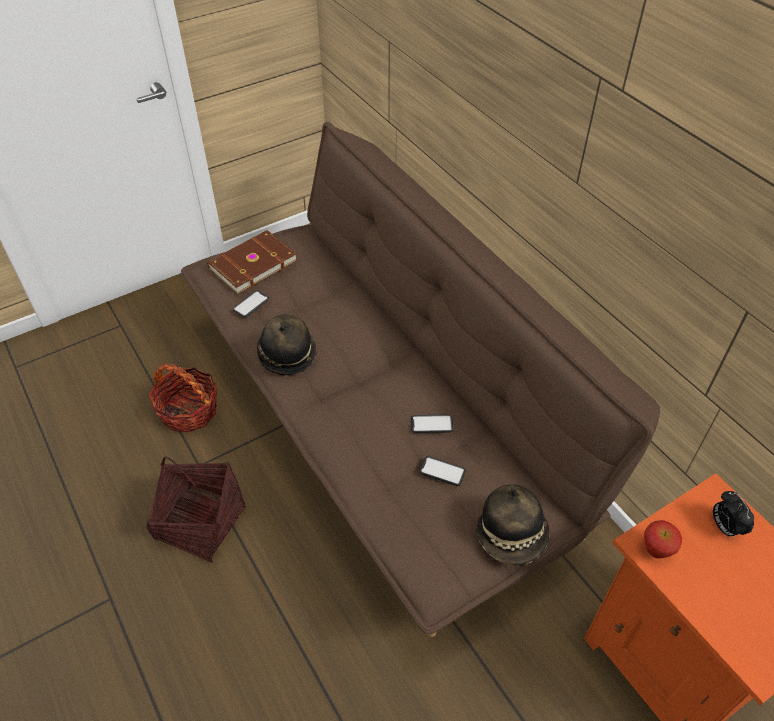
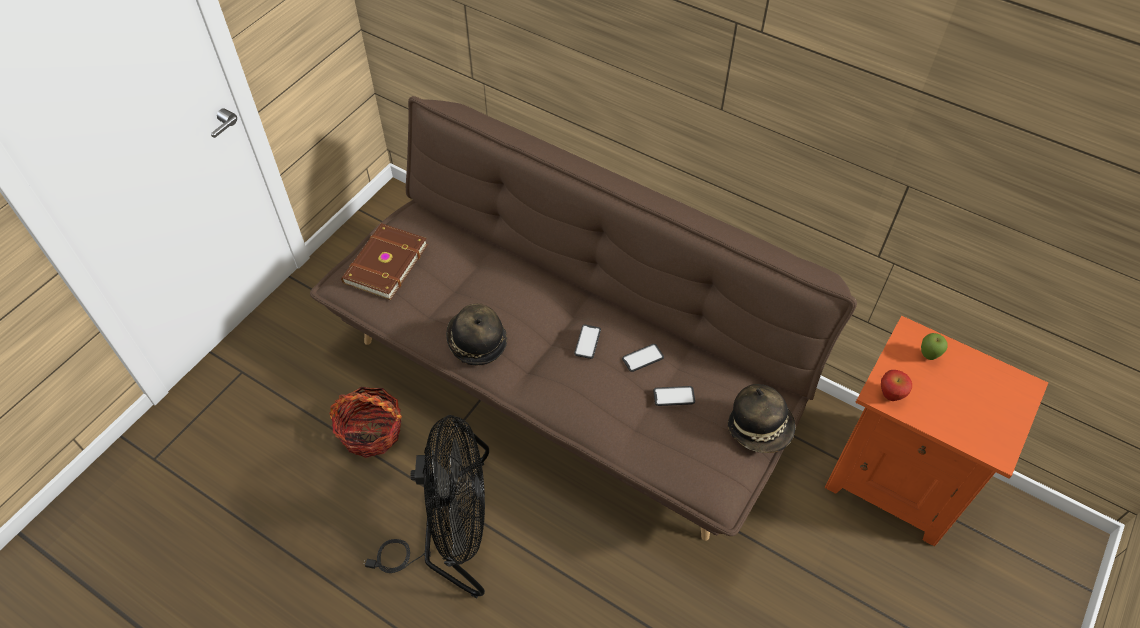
camera: 25 degrees left, 5 degrees up
(200, 523) = (449, 532): basket -> black fan
(251, 304) = (409, 305): phone -> phone (587, 342)
(724, 527) = (927, 356): alarm clock -> apple

